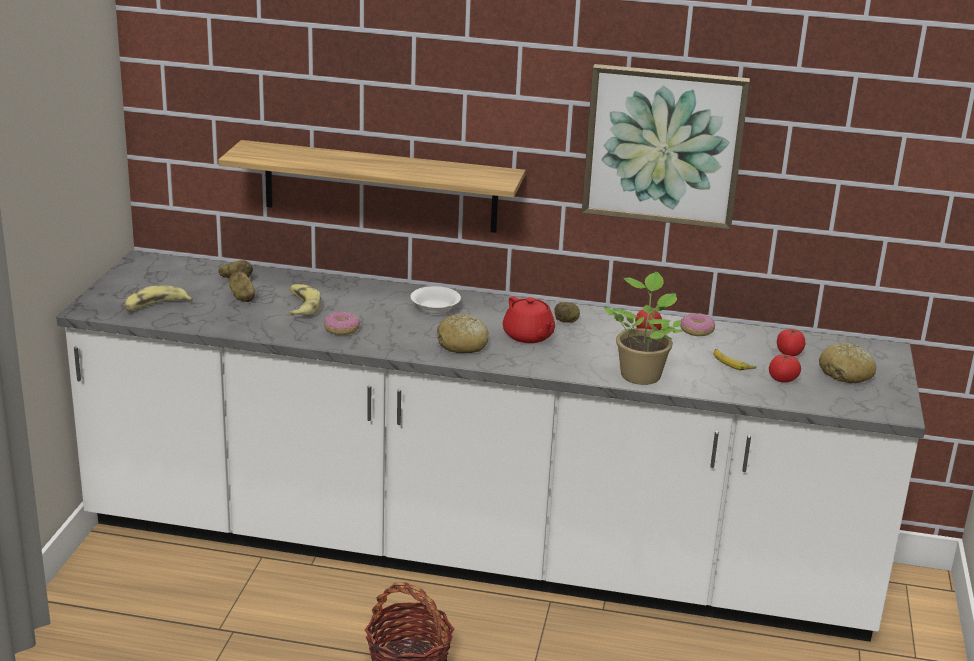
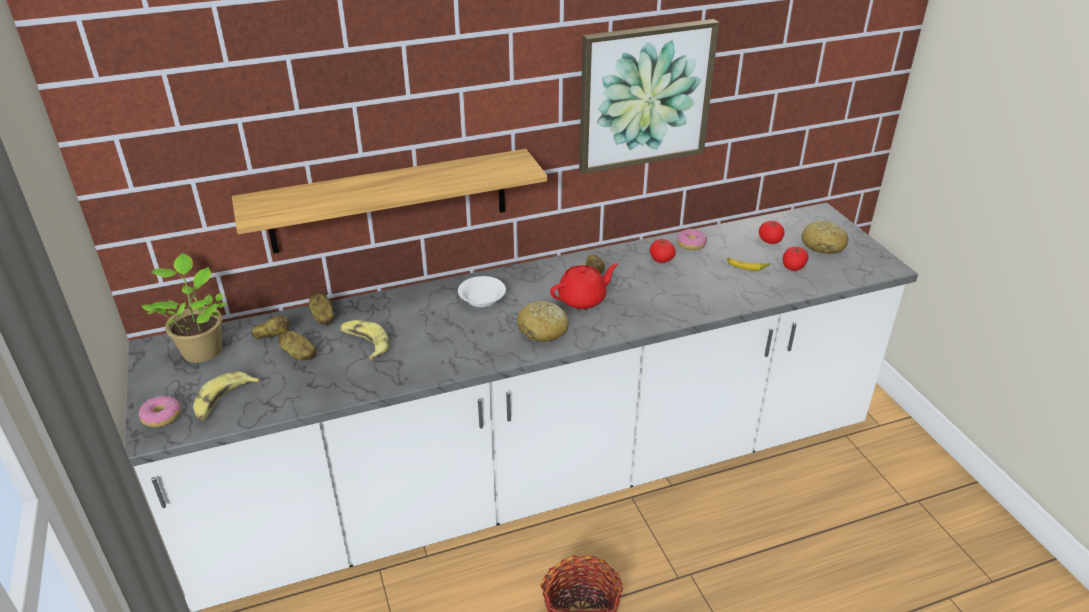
camera: 30 degrees left, 10 degrees up
(288, 280) = (323, 317): none -> potato
(342, 329) = (427, 355): donut -> donut (162, 416)
(528, 336) = (583, 299): red teapot -> red teapot turned 60 degrees counterclockwise
(640, 374) = (701, 303): potted plant -> potted plant (202, 349)

